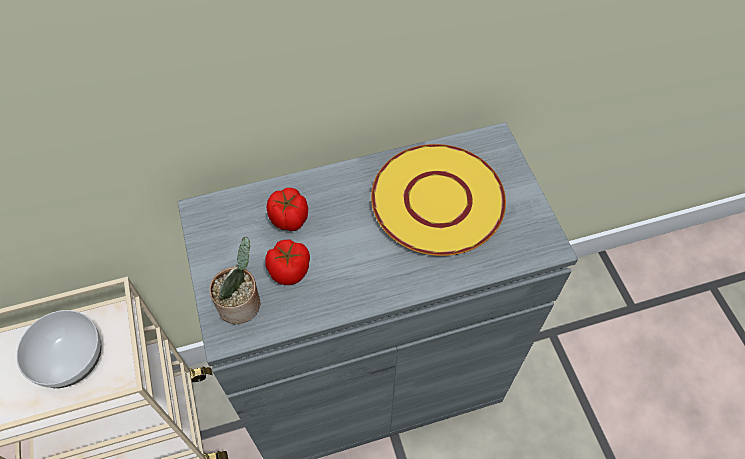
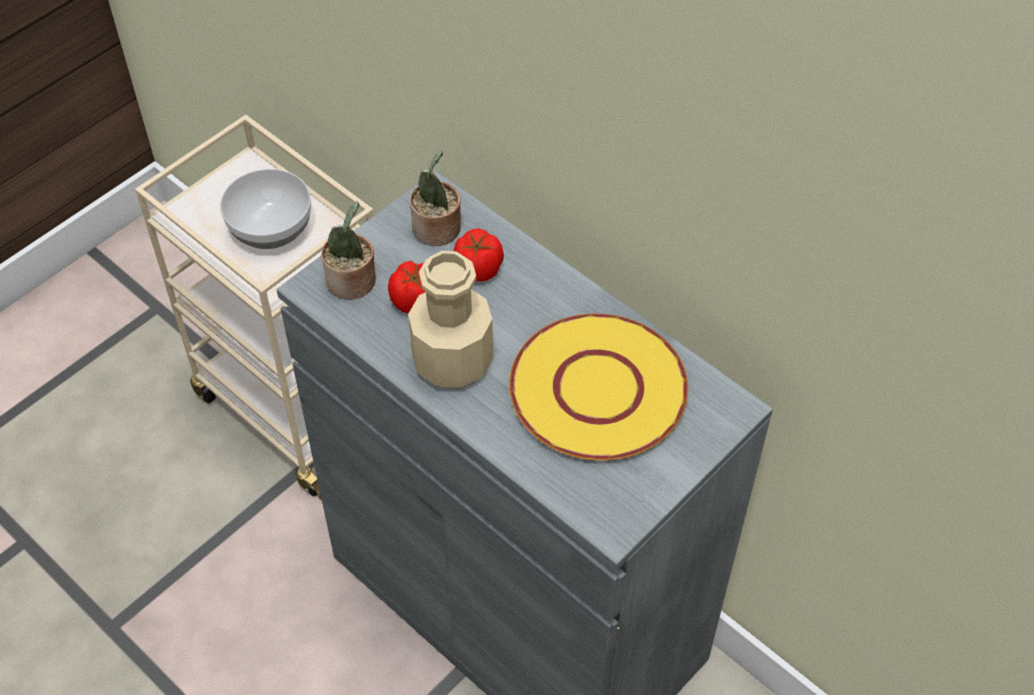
camera: 60 degrees right, 5 degrees down
(236, 226) = (437, 230): none -> potted plant
(359, 273) = (452, 361): none -> beige bottle

